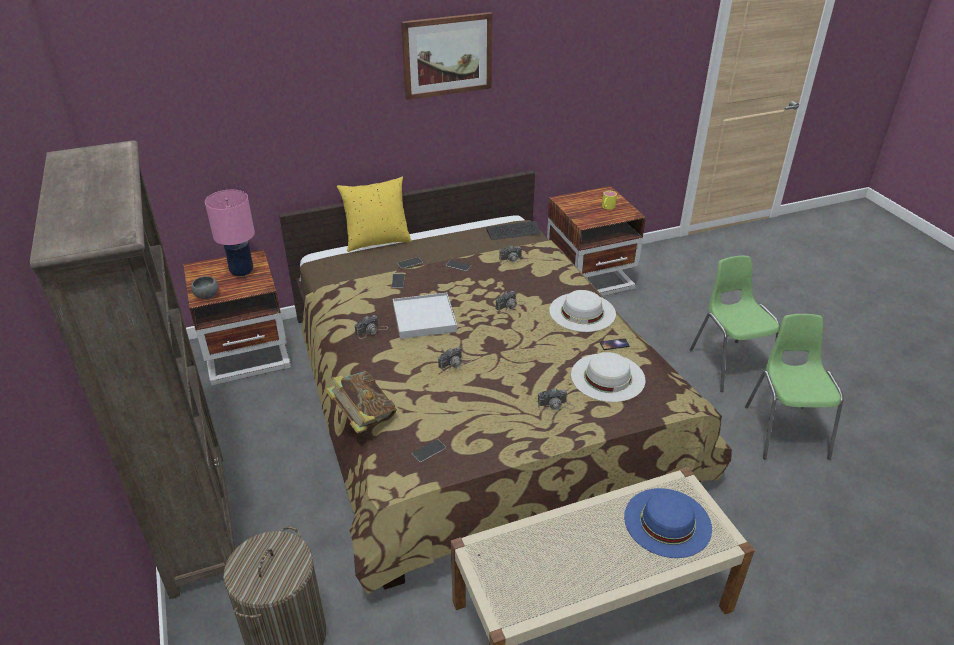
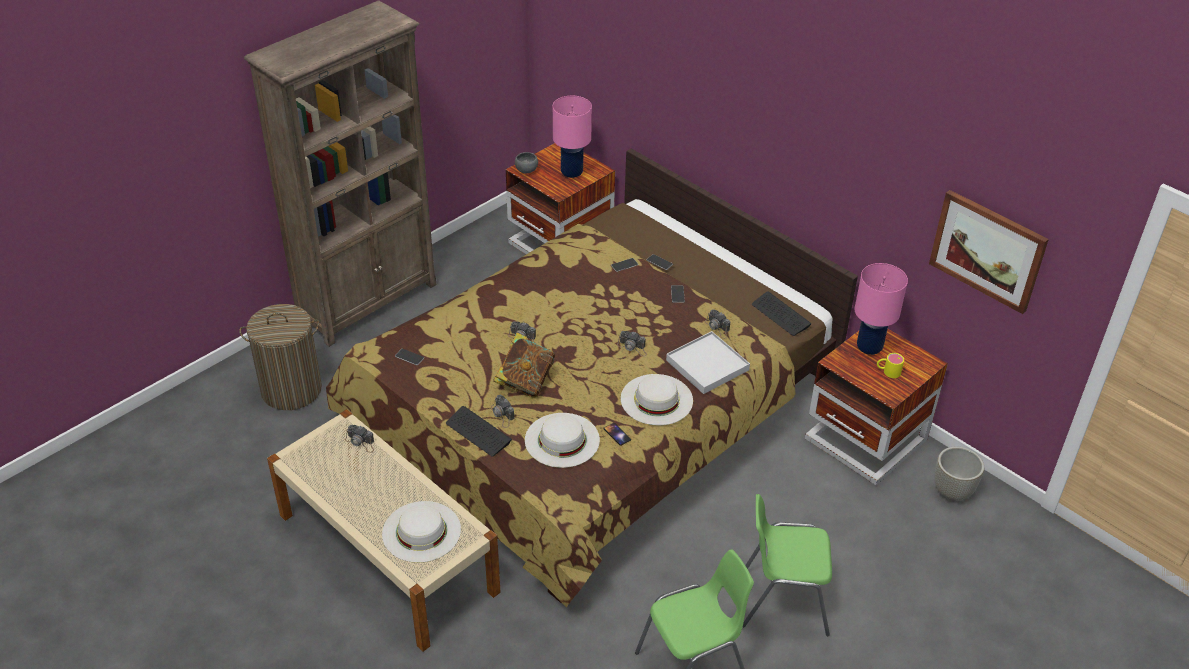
camera: 65 degrees right, 5 degrees up
(363, 418) = (428, 310): book -> book (525, 381)
(371, 331) = (539, 275): camera -> camera (361, 442)
(377, 241) = (689, 231): yellow pillow -> none
(424, 318) = (576, 300): white tray -> white tray (707, 365)
(447, 55) = (795, 100): picture -> picture (987, 250)
(572, 428) = (478, 432): none -> keyboard
(578, 207) = (868, 348): none -> pink table lamp
(653, 262) = (952, 491): none -> grey planter
(667, 522) = (421, 531): blue hat -> white hat
(729, 365) = (783, 601): green chair -> green chair turned 135 degrees counterclockwise

